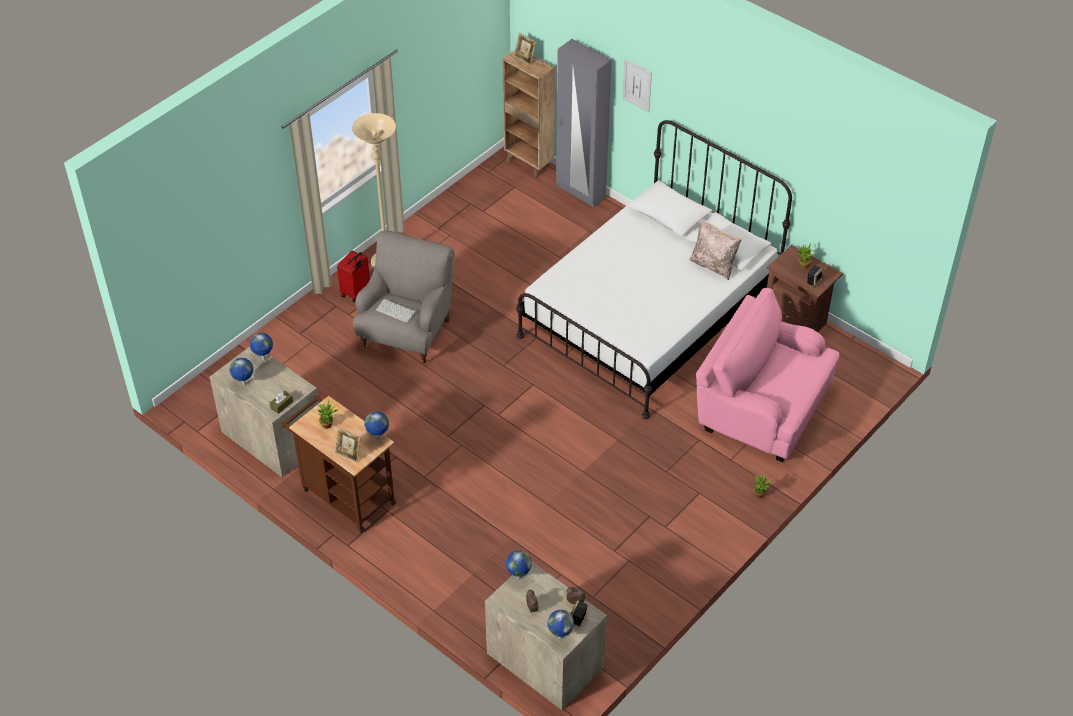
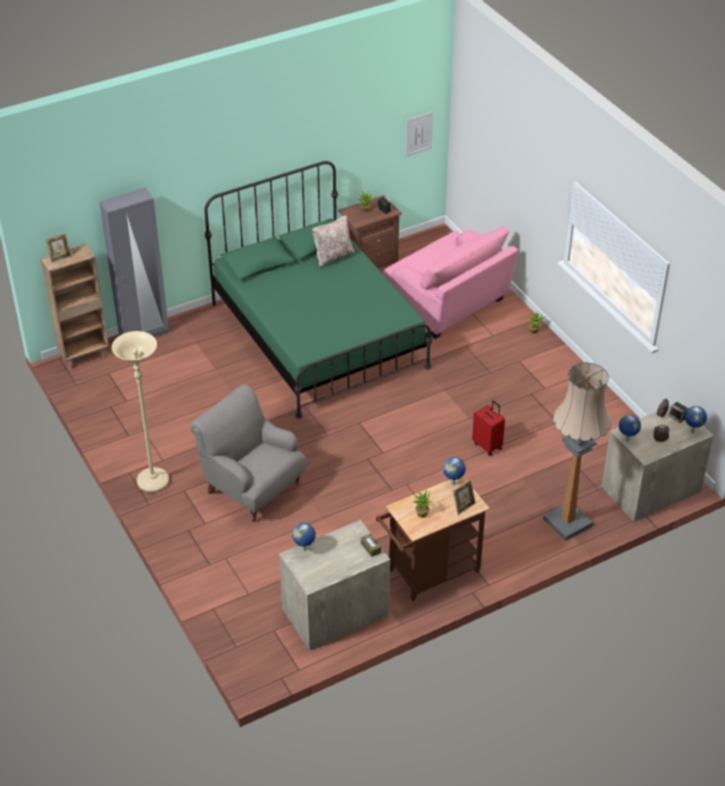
camera: 70 degrees left, 5 degrees down
(244, 384) = (331, 570): globe -> none
(356, 292) = (178, 512): red suitcase -> red suitcase (488, 445)
(396, 311) = (267, 459): keyboard -> none
(460, 593) = (567, 522): none -> floor lamp
(637, 85) = (172, 192): picture -> picture (418, 134)
(649, 315) = (318, 335): white bed -> green bed
(762, 406) = (447, 304): pink armchair -> pink armchair turned 90 degrees counterclockwise

